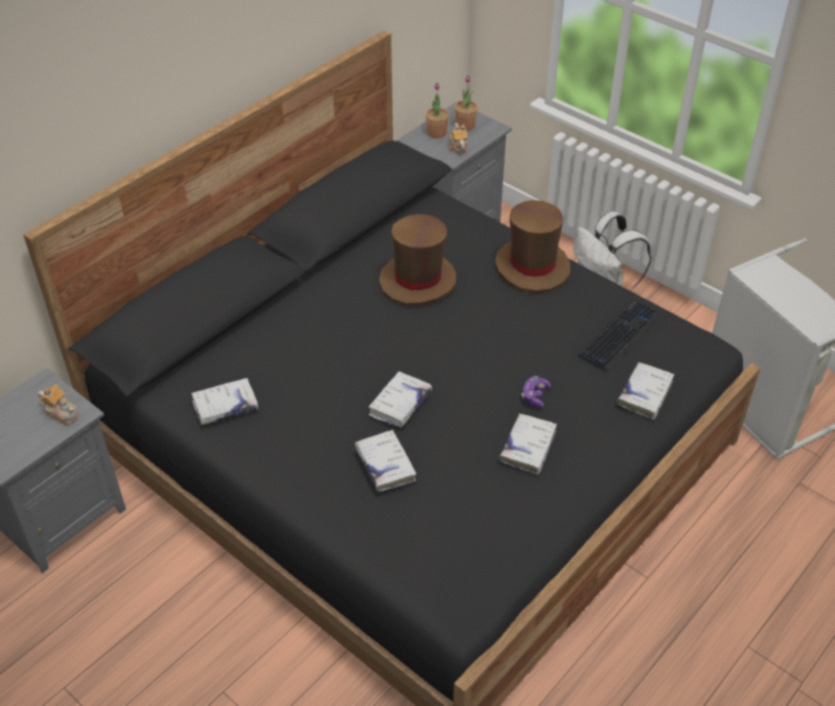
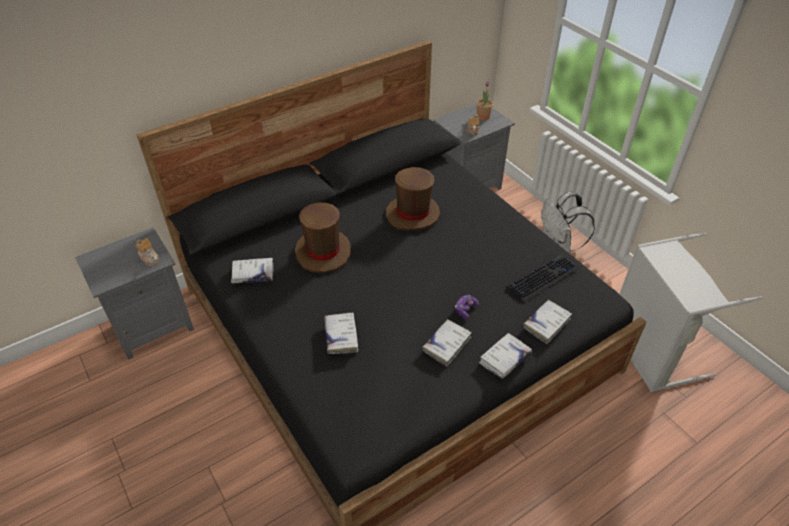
camera: 15 degrees right, 0 degrees up
(400, 404) = (368, 296): white book -> white book (504, 359)
(436, 133) = (461, 119): potted plant -> none
(532, 267) = (496, 218): brown hat -> brown hat (323, 252)

